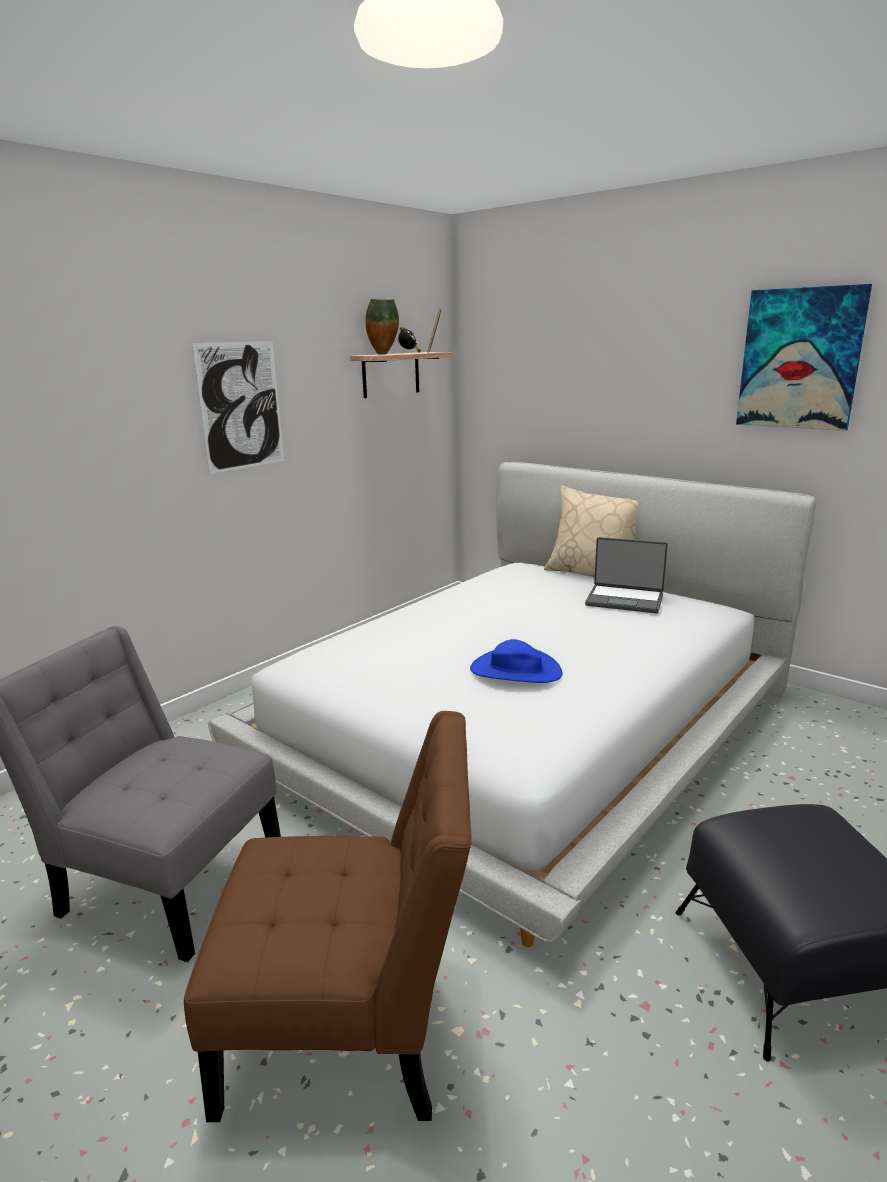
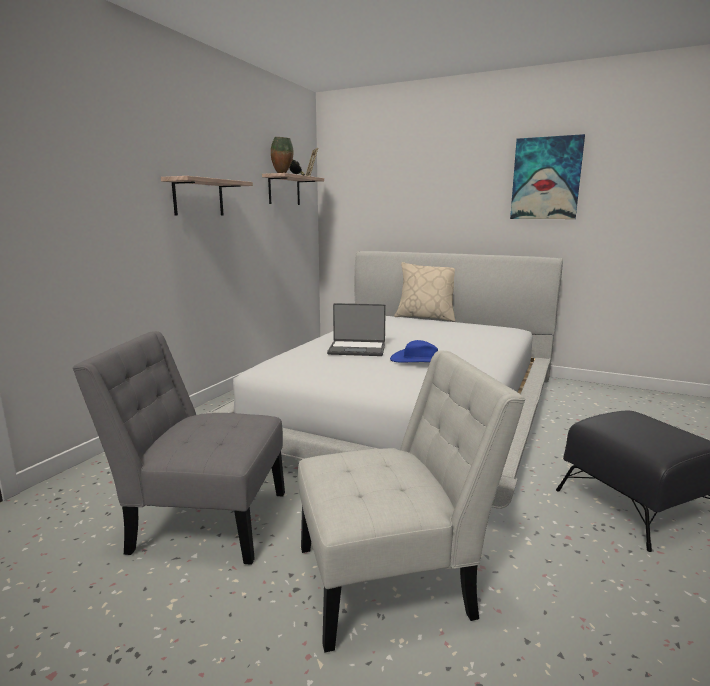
camera: 15 degrees left, 5 degrees down
(241, 406) = (198, 197): picture -> shelf
(351, 1025) = (393, 579): brown chair -> white chair
(625, 600) = (457, 326): laptop -> laptop (357, 349)

